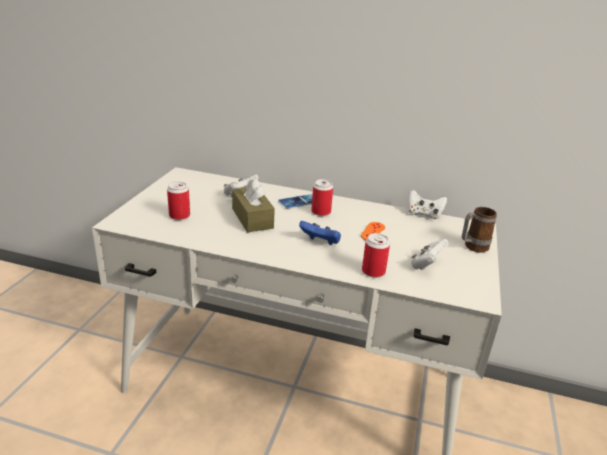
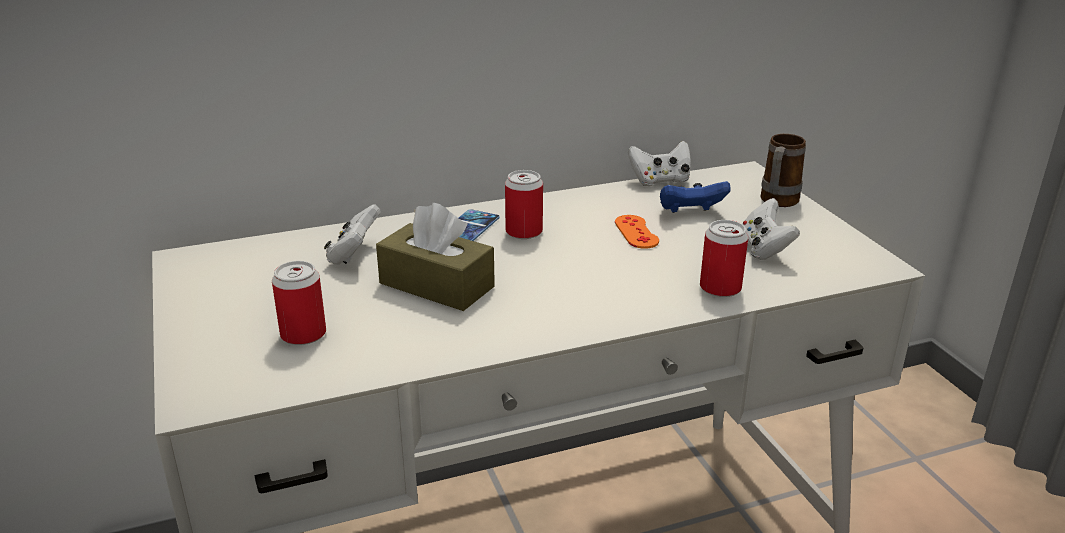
camera: 35 degrees left, 0 degrees up
(320, 242) = (593, 278): blue game controller -> blue game controller (690, 212)

